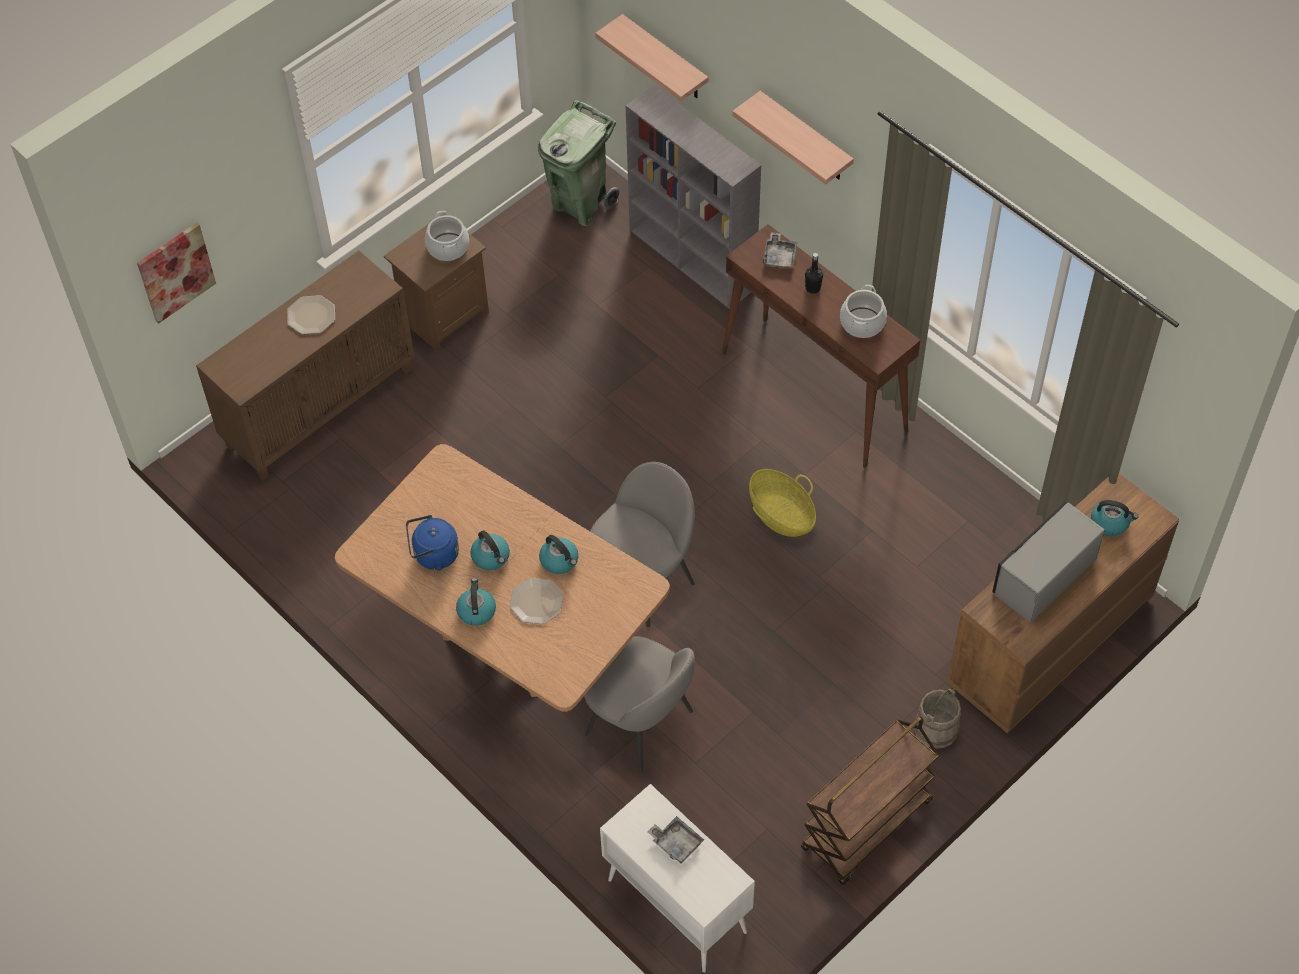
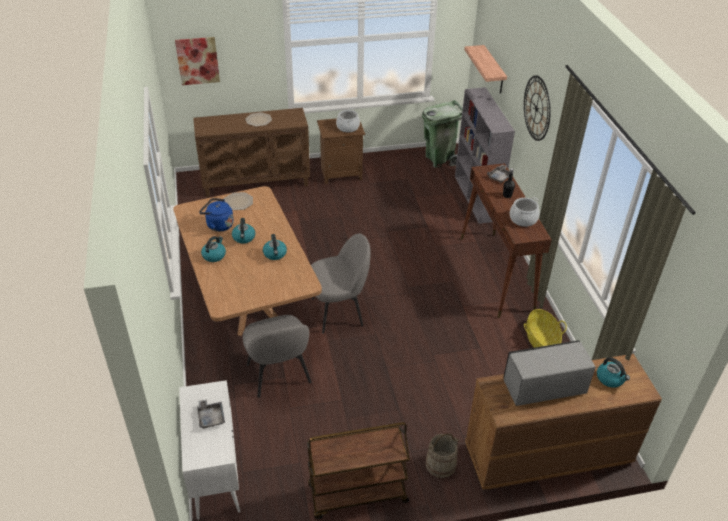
camera: 30 degrees right, 15 degrees down
(537, 602) = (246, 265): plate -> plate (238, 202)
(781, 514) = (435, 317): basket -> basket (541, 340)
(805, 138) = (536, 108): shelf -> wall clock

